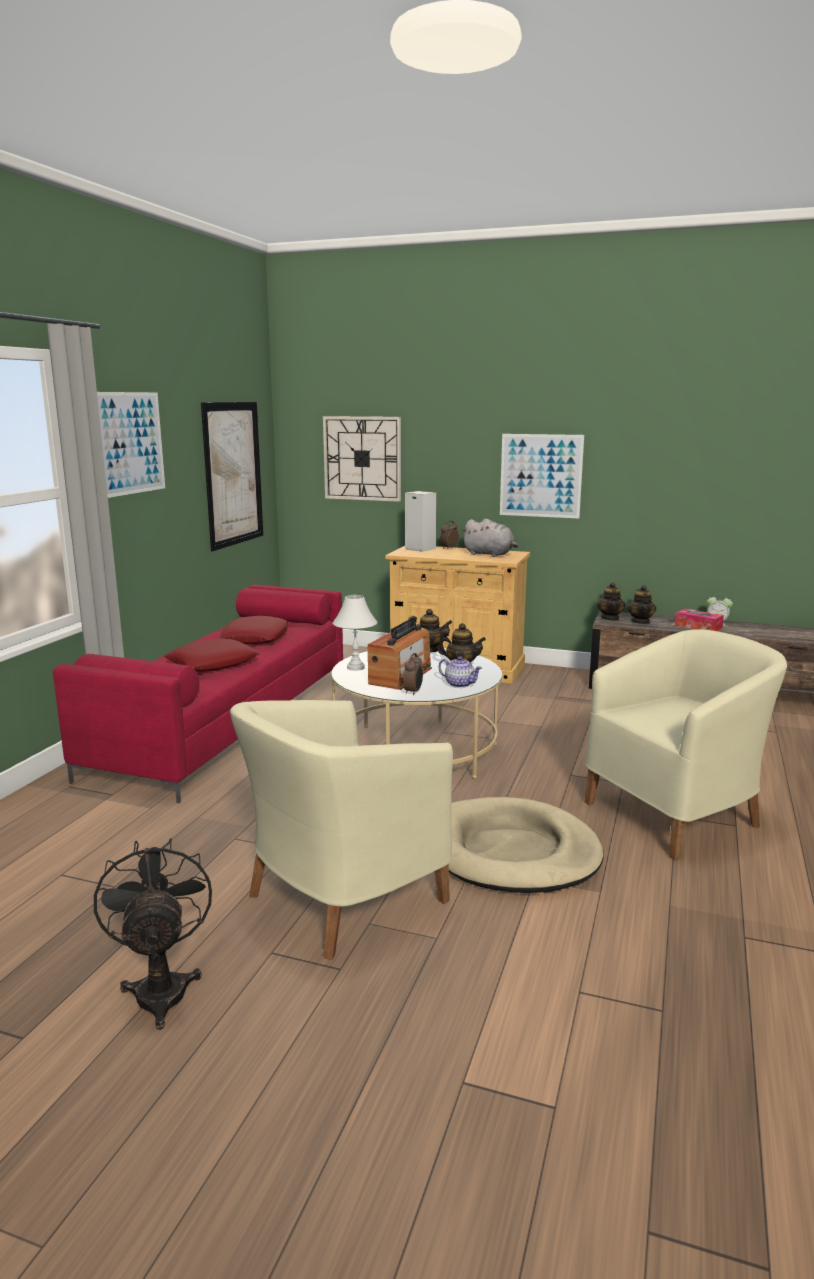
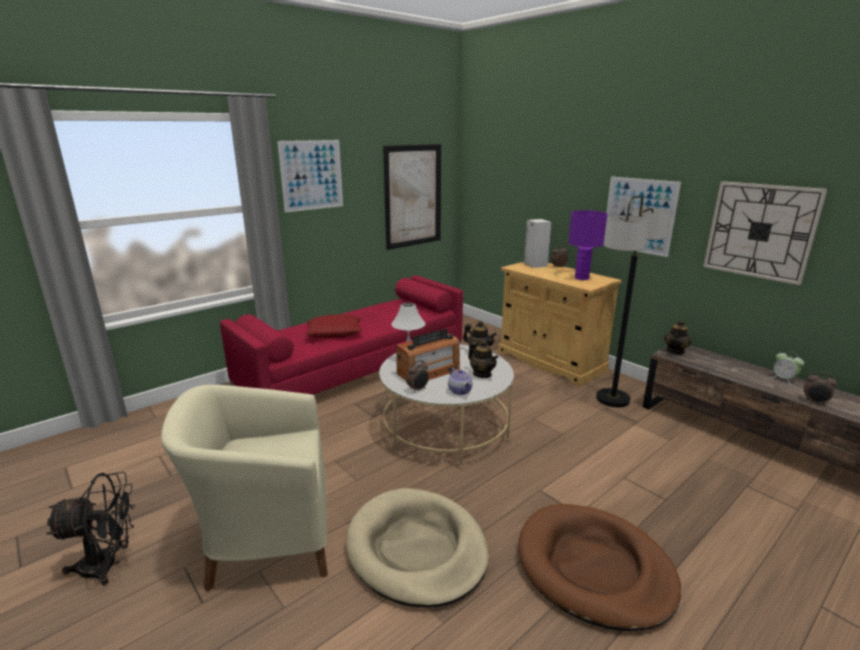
camera: 30 degrees right, 5 degrees up
(161, 987) = (108, 564): black fan -> black fan turned 60 degrees clockwise
(255, 637) = (385, 316): red pillow -> none
(362, 458) = (510, 189): wall clock -> wall clock (760, 231)
(490, 554) = (582, 278): grey plush toy -> purple table lamp
(555, 687) = (613, 399): none -> floor lamp
(640, 621) = (702, 360): teapot -> none
(676, 814) = (594, 568): beige armchair -> brown dog bed
(698, 626) = (757, 379): tissue box -> none
(755, 634) = (815, 402): none -> alarm clock

